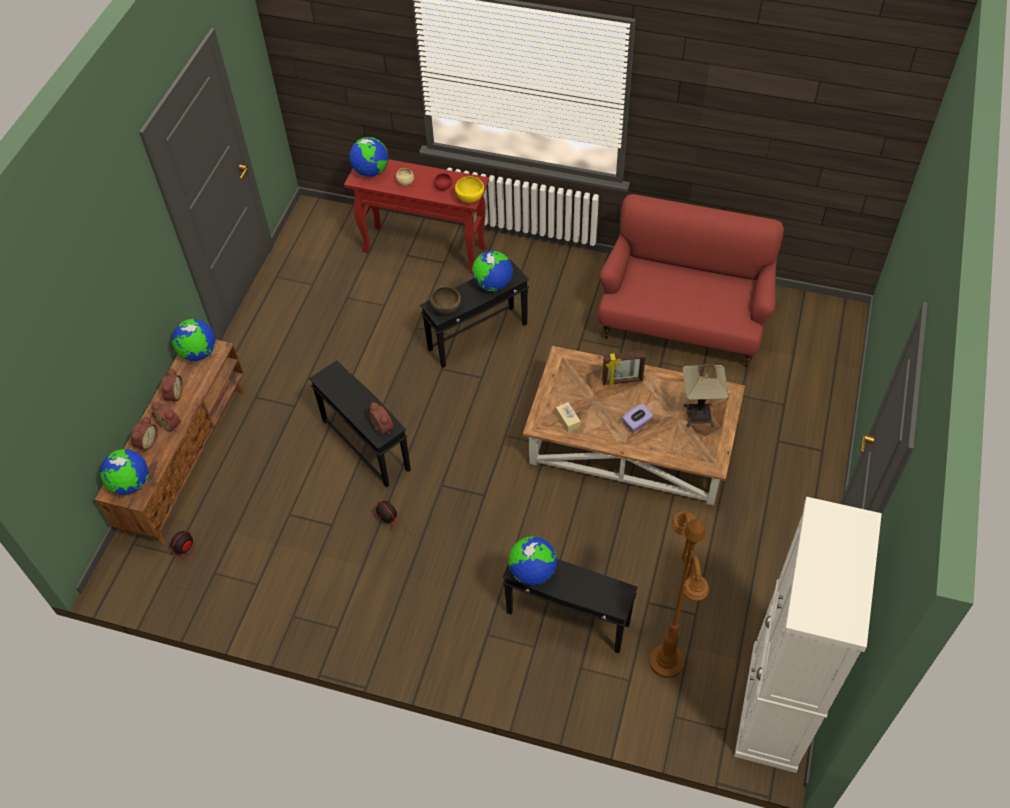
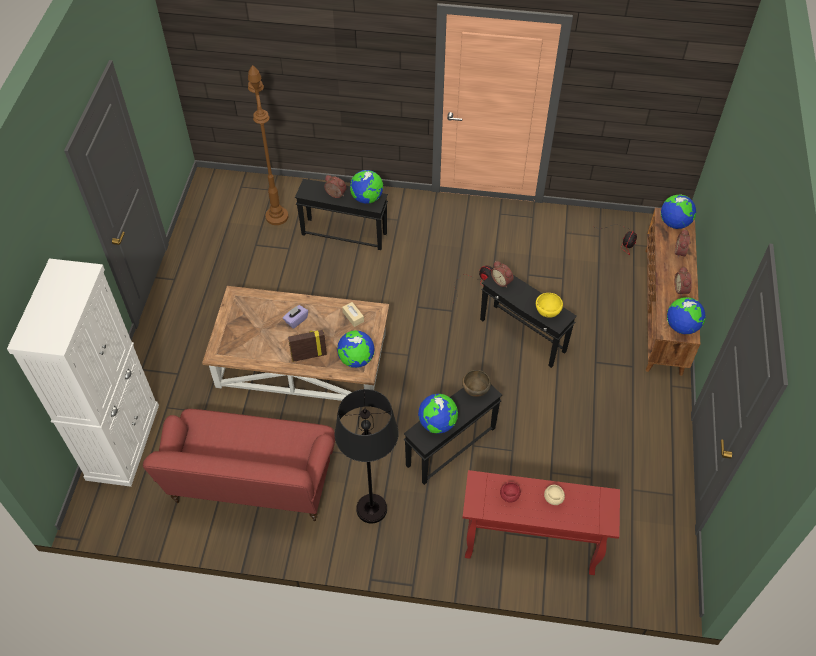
camera: 170 degrees right, 0 degrees up
(170, 424) = (670, 267): alarm clock -> alarm clock (335, 195)
(371, 171) = (596, 510): globe -> globe (356, 359)
(470, 200) = (475, 481): yellow bowl -> yellow bowl (547, 313)
(566, 291) = (371, 509): none -> black floor lamp
(698, 415) = (244, 332): table lamp -> none
(773, 707) = (209, 200): white cabinet -> white cabinet (123, 441)

